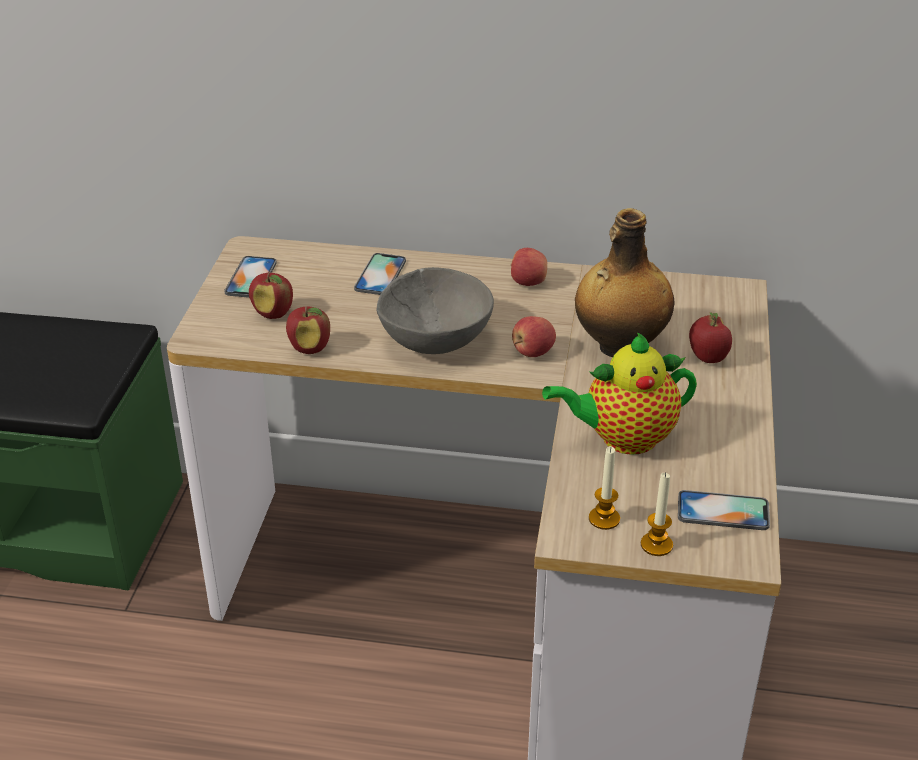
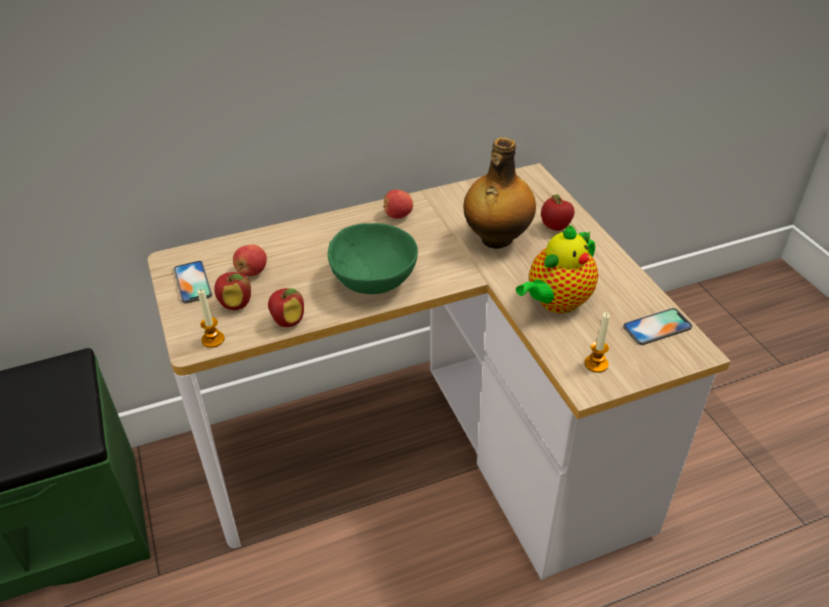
camera: 30 degrees left, 5 degrees up
(380, 275) = (290, 245): phone -> none
(435, 341) = (374, 281): grey bowl -> green bowl
(532, 352) = (446, 264): apple -> apple (252, 272)
(656, 545) = (642, 368): candle -> candle (213, 339)

